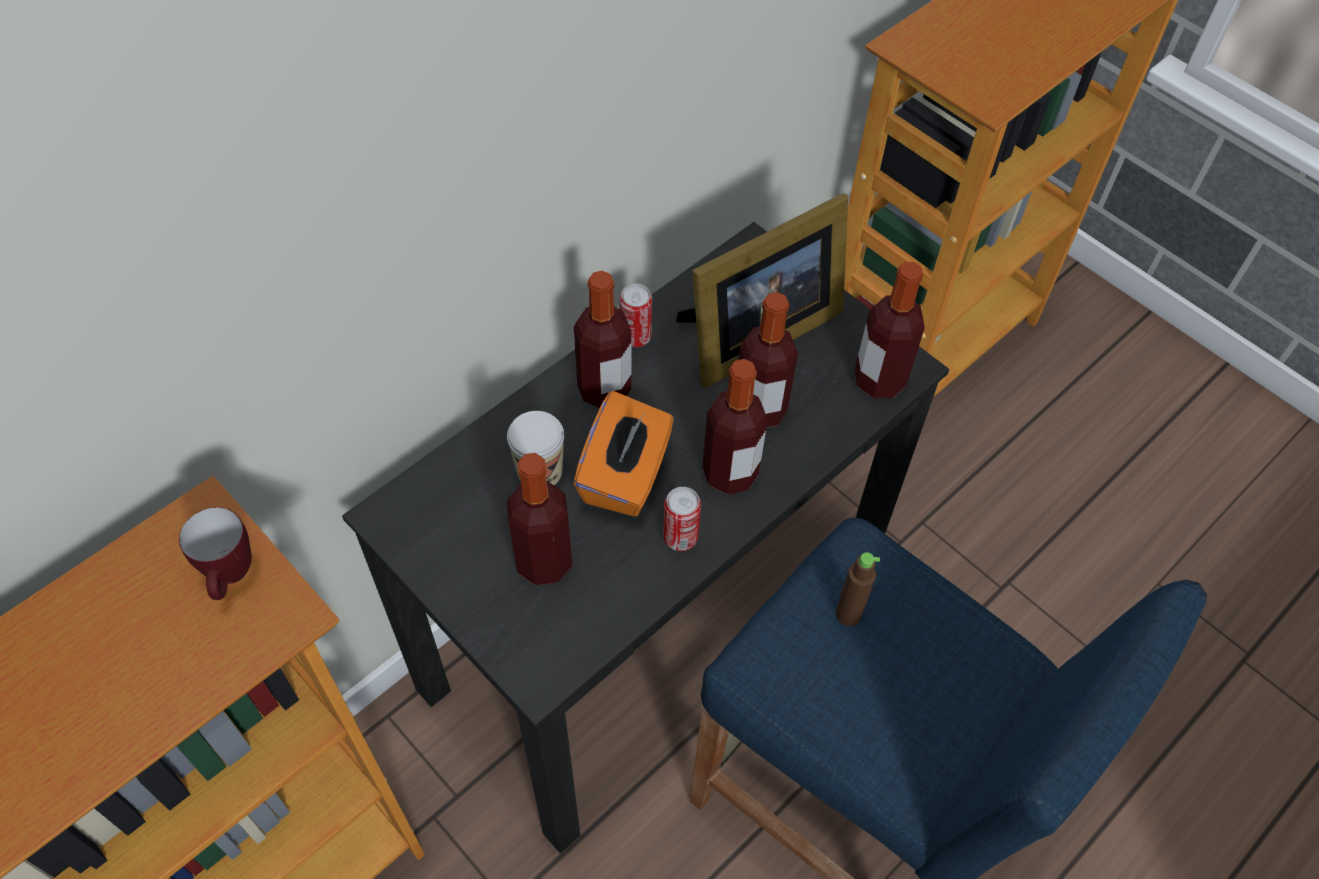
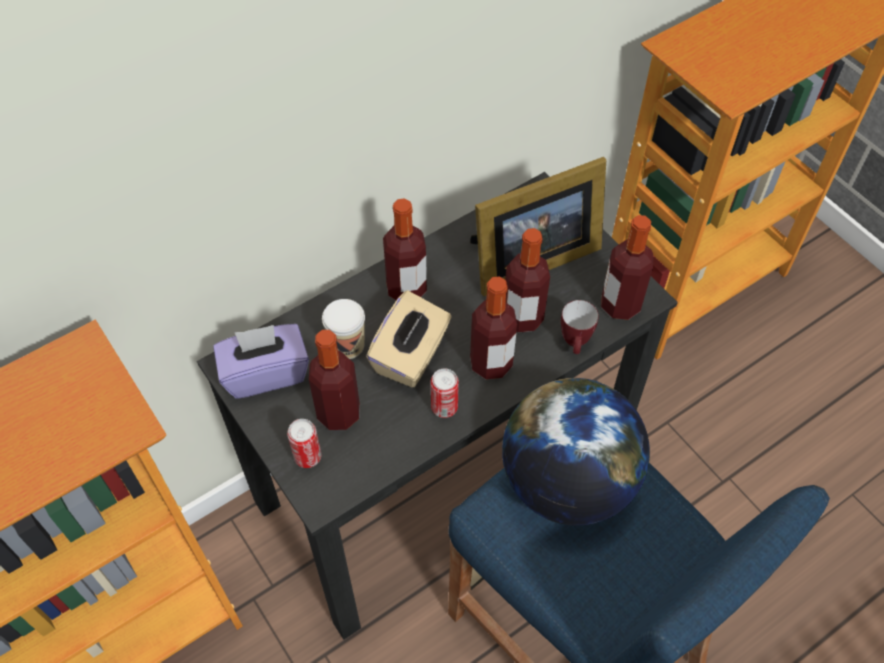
camera: 10 degrees right, 0 degrees up
(232, 578) = (96, 395): mug -> mug (575, 344)
(437, 520) = (265, 373): none -> purple tissue box
(625, 475) = (411, 356): orange tissue box -> beige tissue box
(635, 337) = (437, 251): can -> can (307, 457)
(848, 614) = (567, 482): brown bottle -> globe

